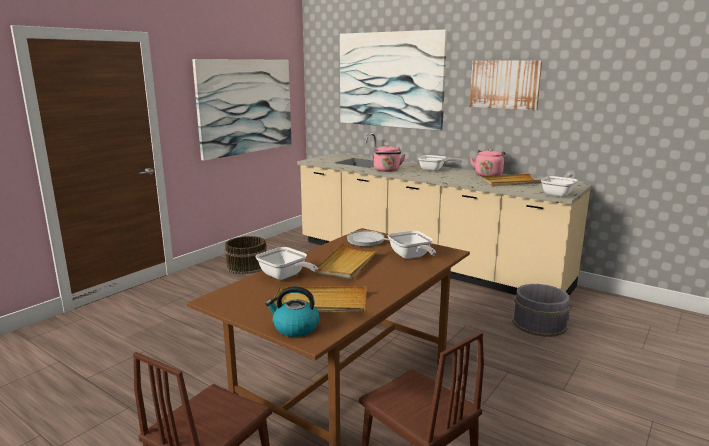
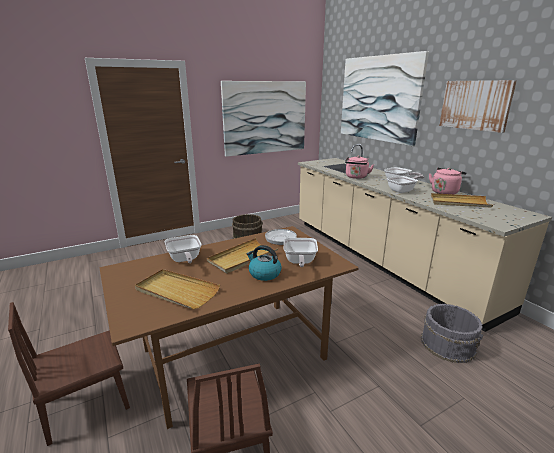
camera: 25 degrees right, 5 degrees up
(295, 328) = (132, 310): kettle -> kettle (264, 274)
(559, 194) = (497, 222): frying pan -> frying pan (403, 190)

